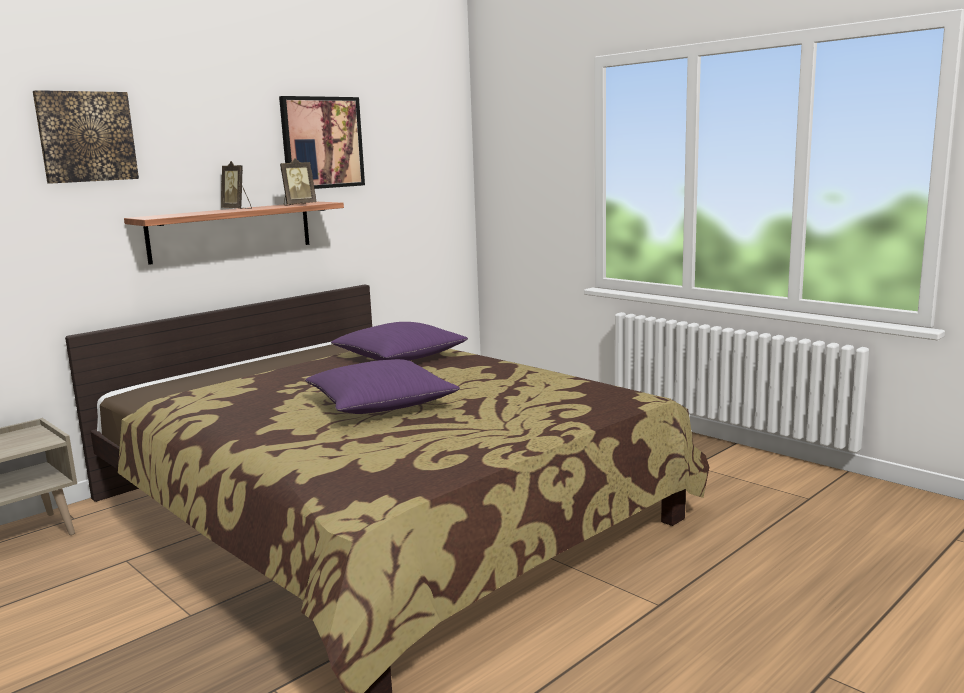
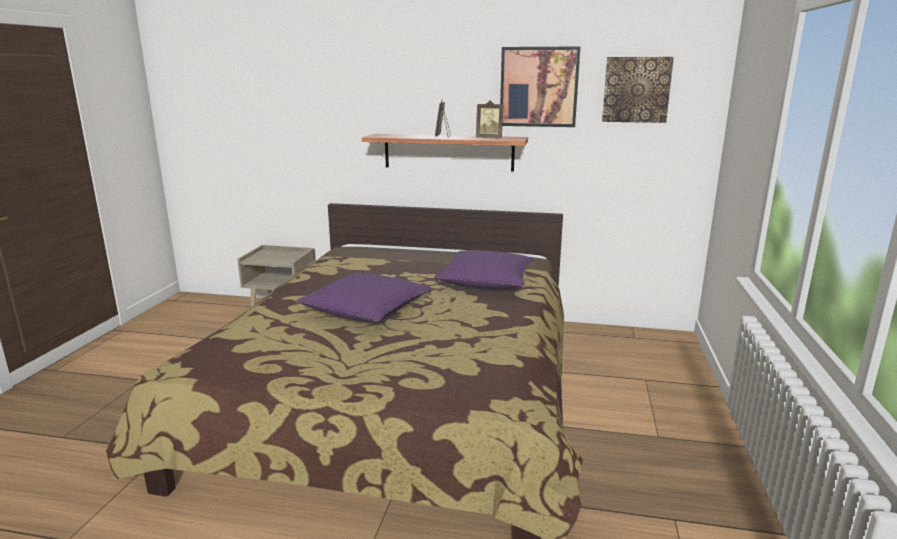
camera: 55 degrees right, 5 degrees up
(86, 137) = (355, 77): picture -> picture (636, 89)

